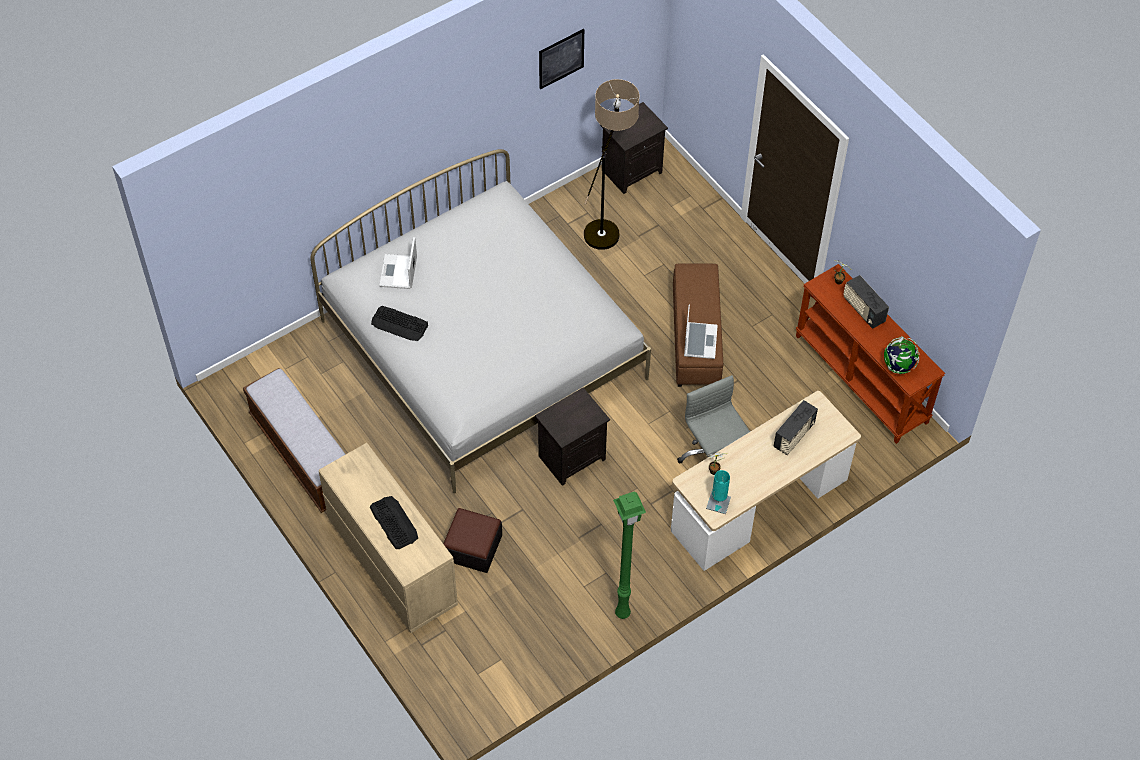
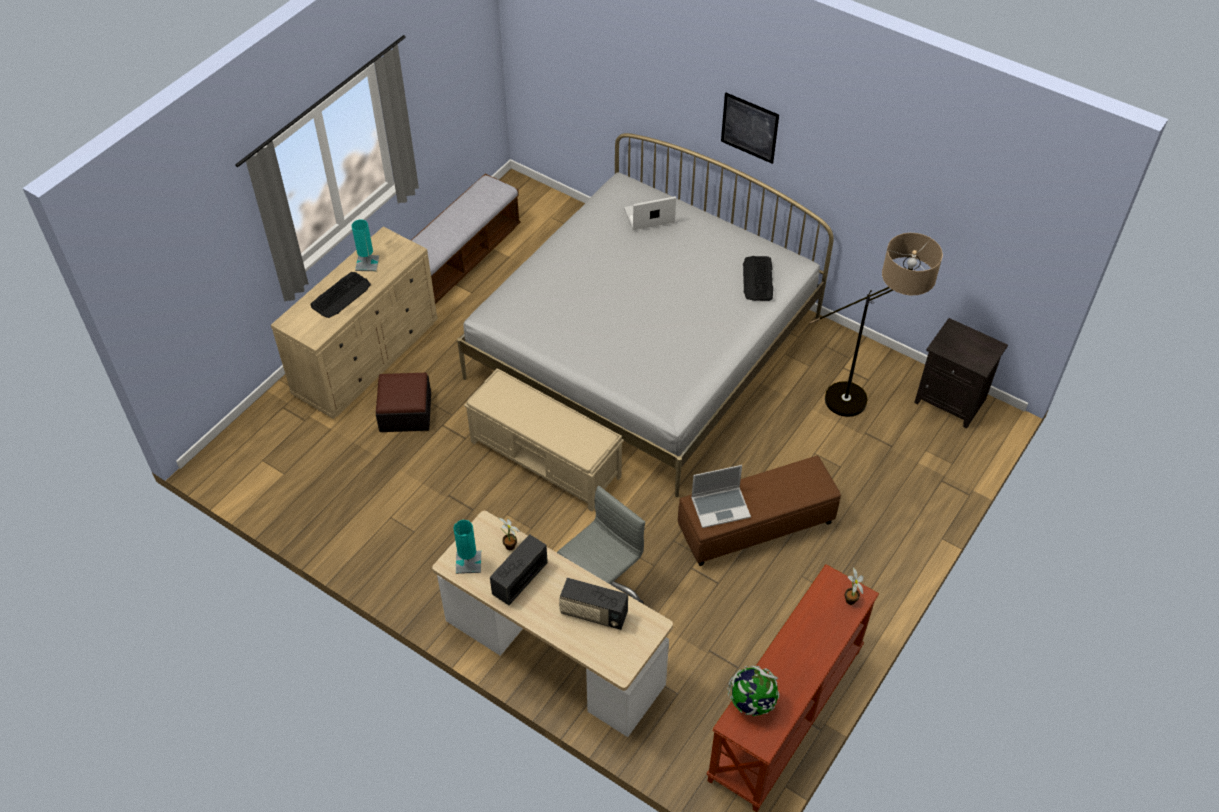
camera: 70 degrees right, 5 degrees down
(362, 493) = (367, 263): none -> turquoise table lamp
(399, 324) = (586, 236): keyboard -> keyboard (758, 279)
(561, 58) = (928, 187): picture -> picture (749, 128)
(572, 456) = (546, 459): black nightstand -> beige bench
(622, 614) = (367, 561): green floor lamp -> none
(863, 310) = (820, 639): radio -> radio (519, 579)

